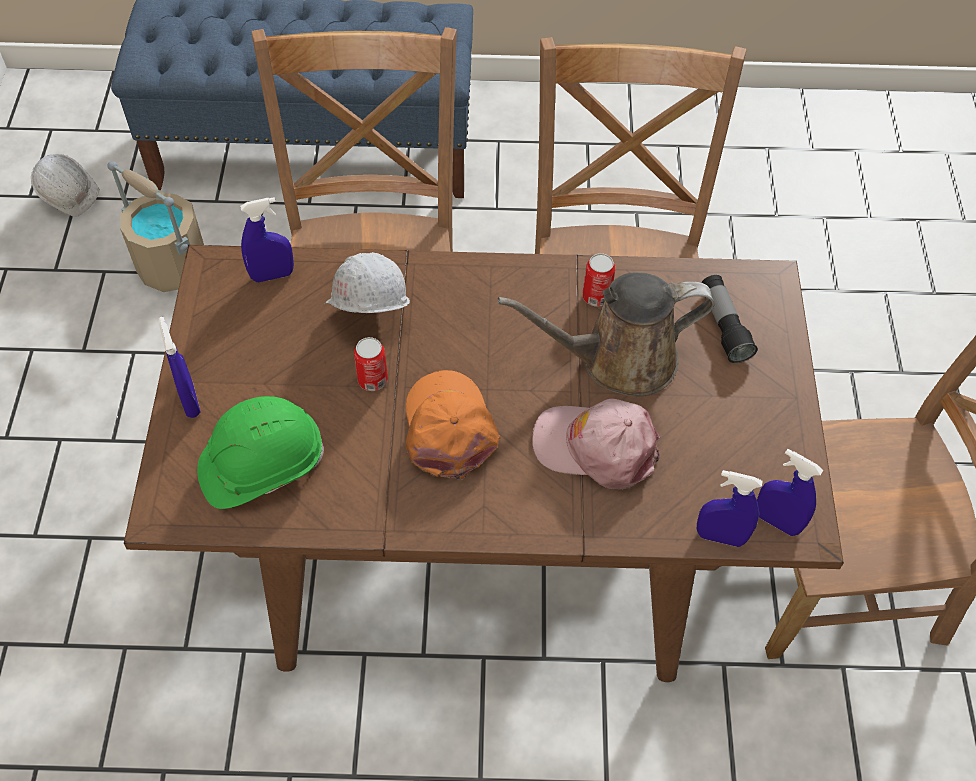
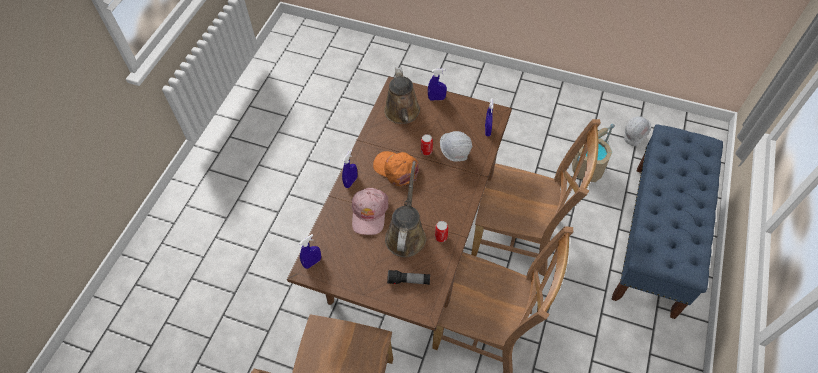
camera: 110 degrees right, 0 degrees up
(261, 465) = (402, 113): green hard hat -> brown watering can
(449, 428) = (396, 169): orange cap -> orange cap turned 150 degrees counterclockwise
(596, 447) = (369, 213): pink cap -> pink cap turned 150 degrees clockwise
(720, 537) = (315, 241): blue spray bottle -> blue spray bottle (351, 182)

